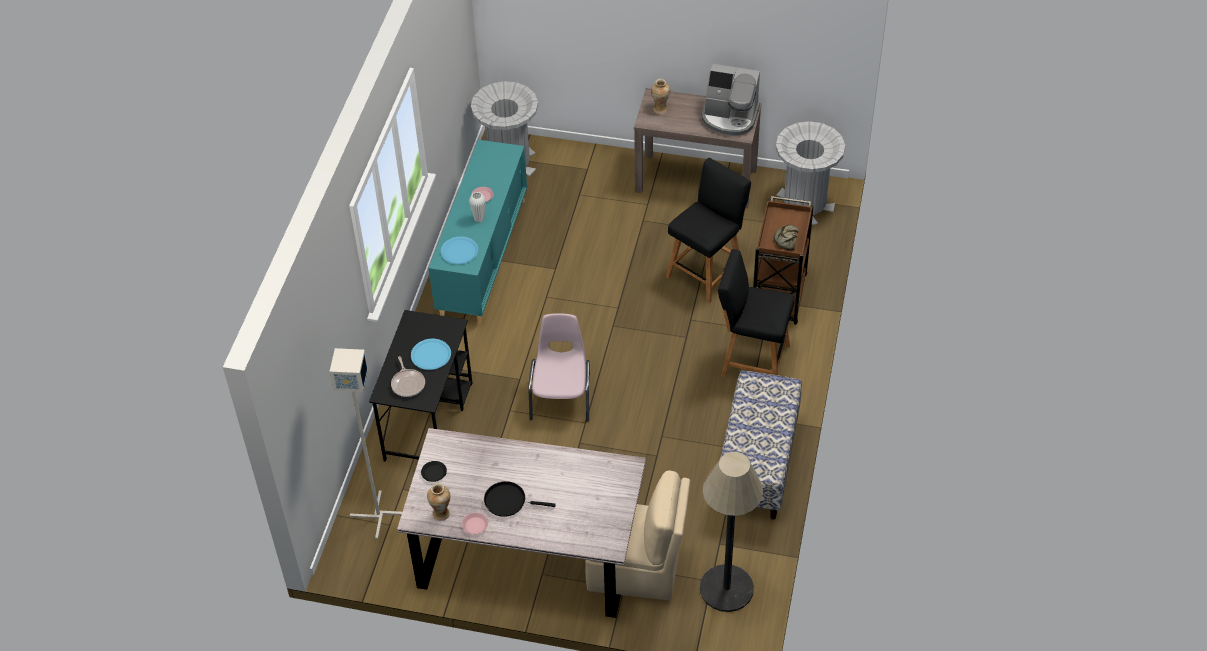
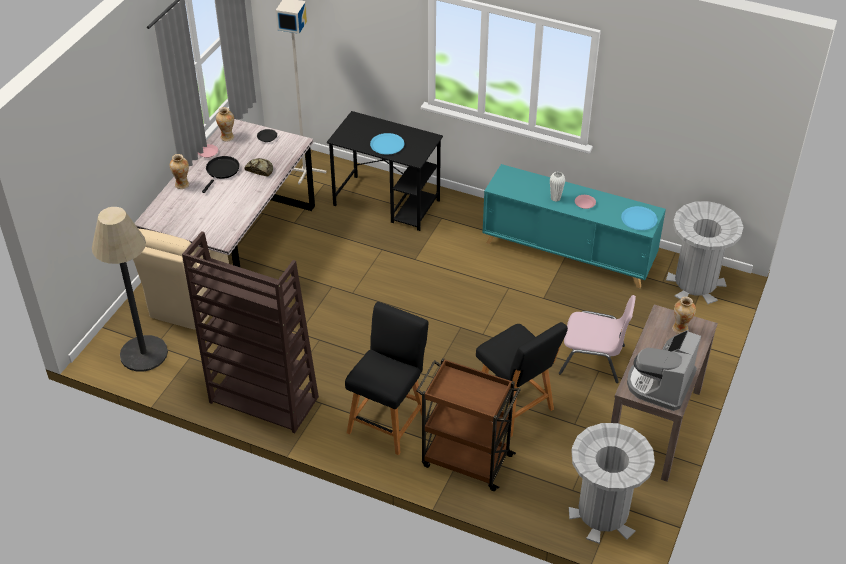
camera: 100 degrees right, 5 degrees down
(408, 383) = (361, 130): frying pan -> none
(459, 251) = (516, 183): blue plate -> blue plate (639, 219)
(542, 534) = (182, 185): none -> vase
(561, 396) = (387, 282): pink chair -> pink chair (593, 359)
(758, 464) = (262, 400): bench -> brown bookcase
(786, 240) = (454, 391): bread -> bread (260, 169)

